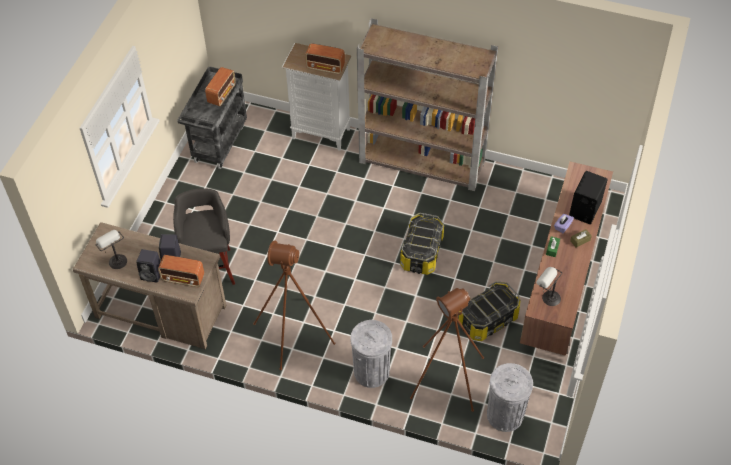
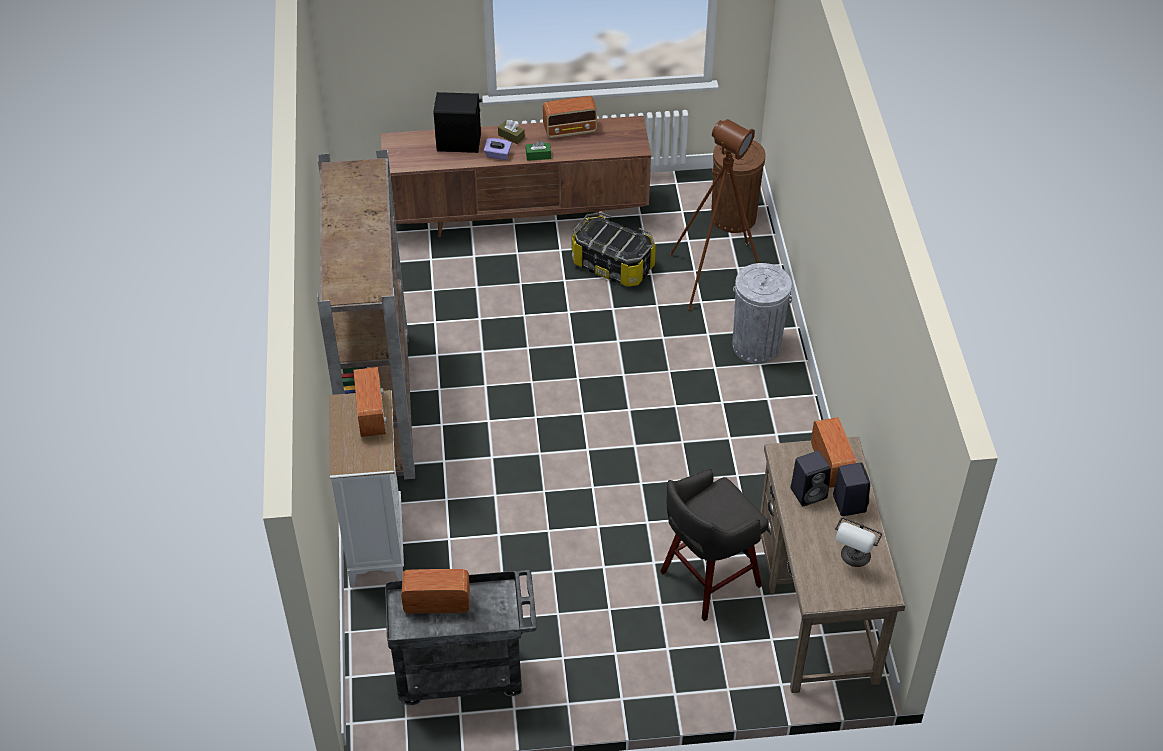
camera: 115 degrees left, 5 degrees down
(293, 334) = (754, 441): brown floor lamp -> none
(422, 253) = (545, 355): storage box -> none
(505, 415) = (733, 217): grey trash can -> brown trash can
(547, 296) = (612, 143): table lamp -> none
(573, 277) = (570, 130): none -> radio

